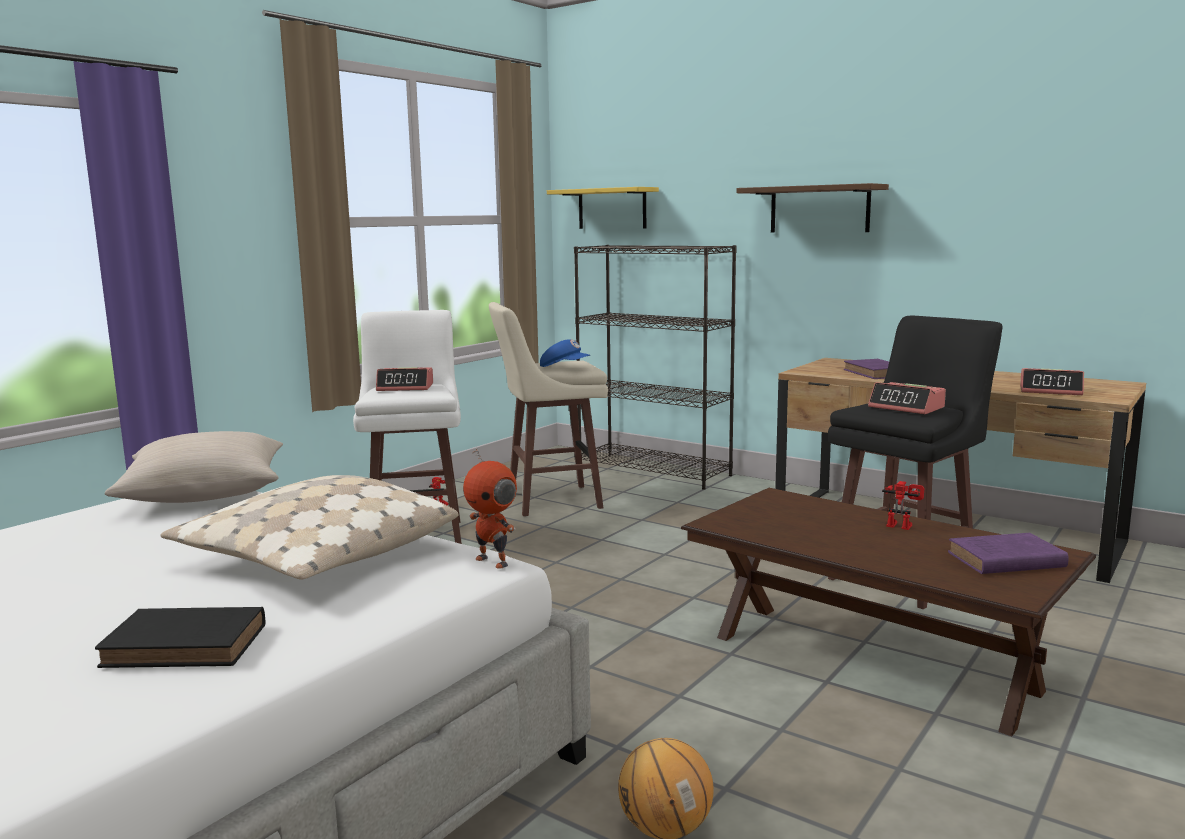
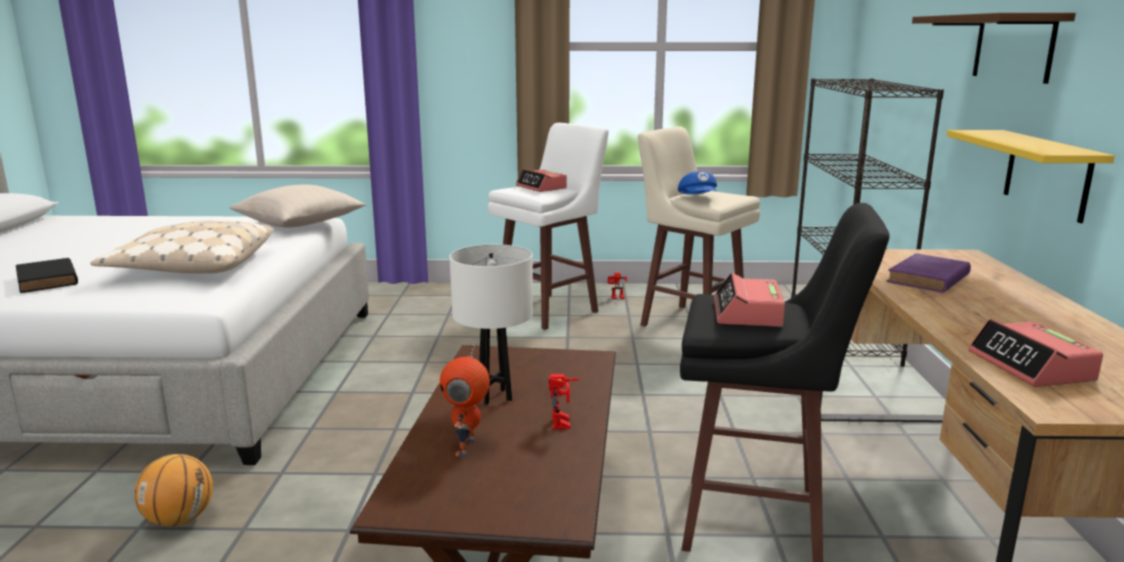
camera: 55 degrees right, 5 degrees up
(493, 561) = (206, 299): toy robot -> toy robot (467, 447)
(612, 208) = (885, 37): yellow shelf -> yellow shelf (1047, 174)
(825, 534) = (494, 397): none -> white table lamp
(1003, 560) = (501, 489): purple book -> none

